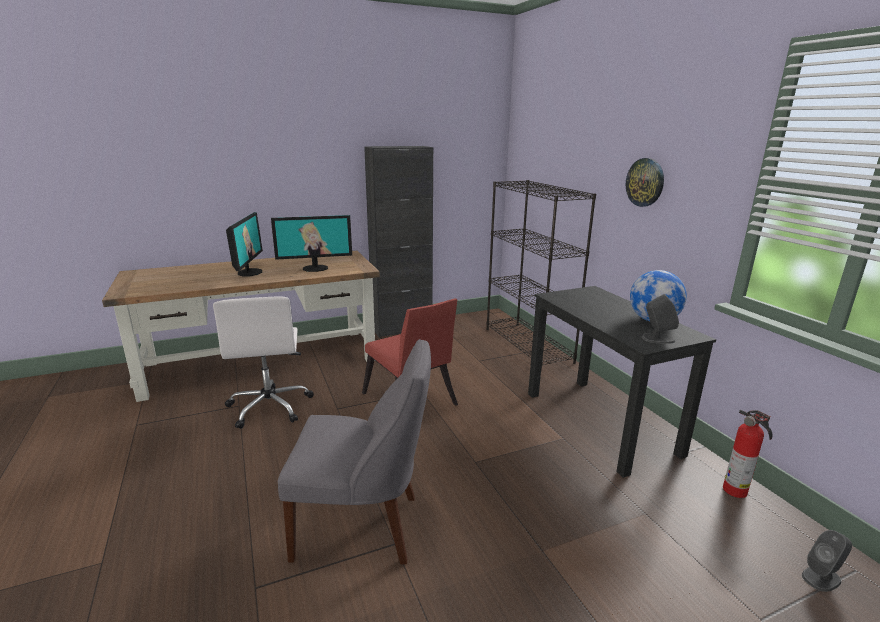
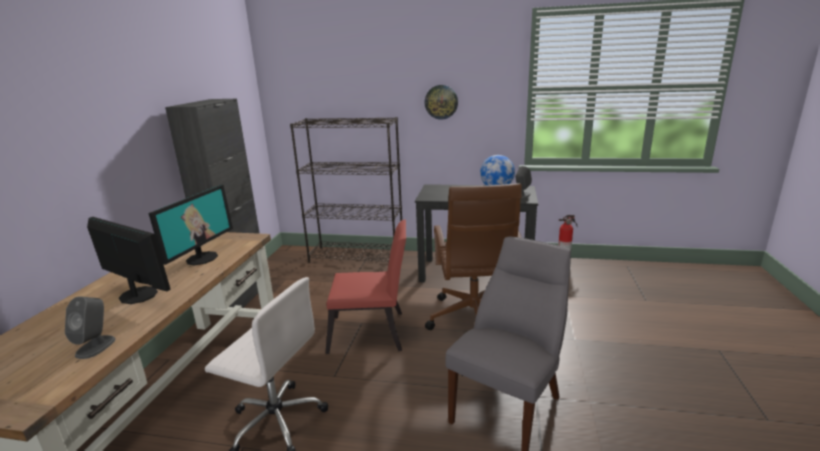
camera: 55 degrees left, 0 degrees up
(496, 454) = (474, 320): none -> brown office chair
(821, 577) = (628, 275): grey speaker -> grey speaker (96, 346)

